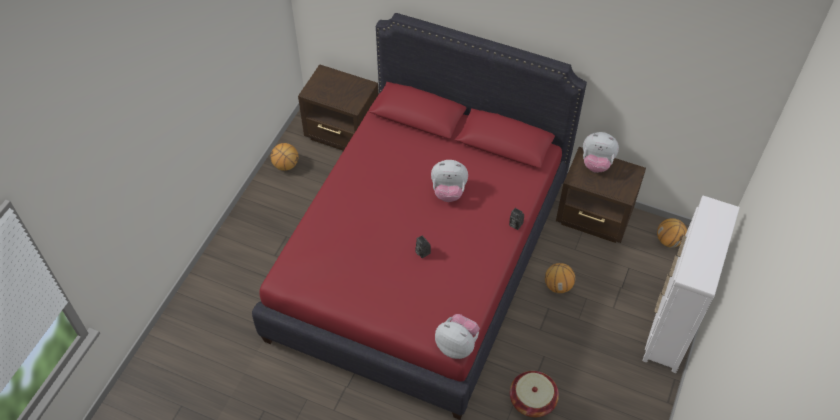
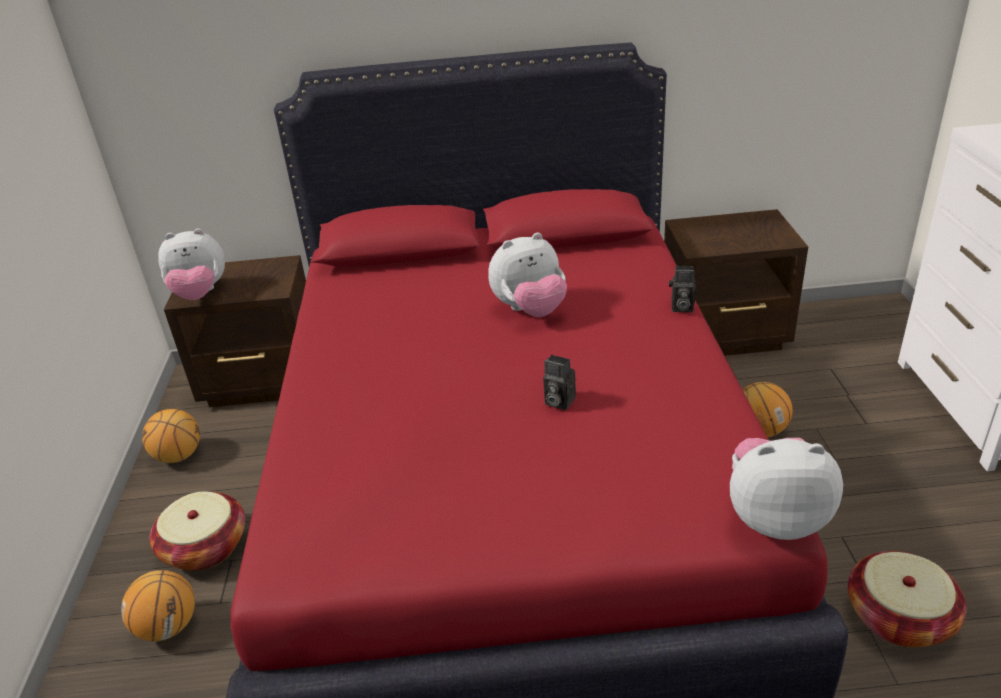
camera: 25 degrees left, 20 degrees down
(278, 224) = (205, 548): none -> basket
(596, 163) = (709, 226): plush toy -> plush toy (200, 294)
(669, 241) = (845, 321): basketball -> basketball (169, 626)

